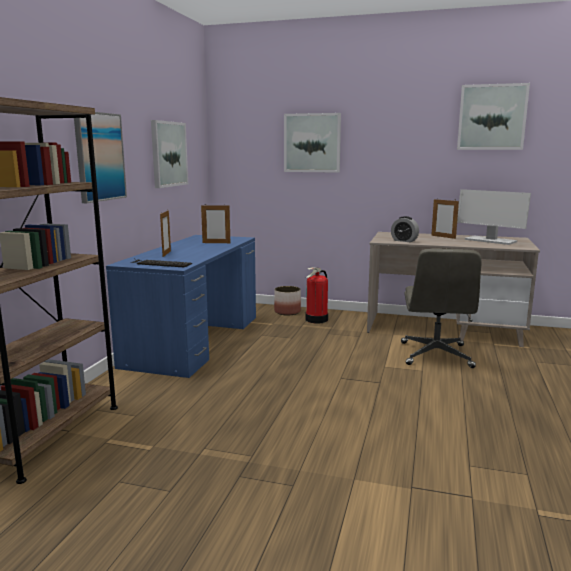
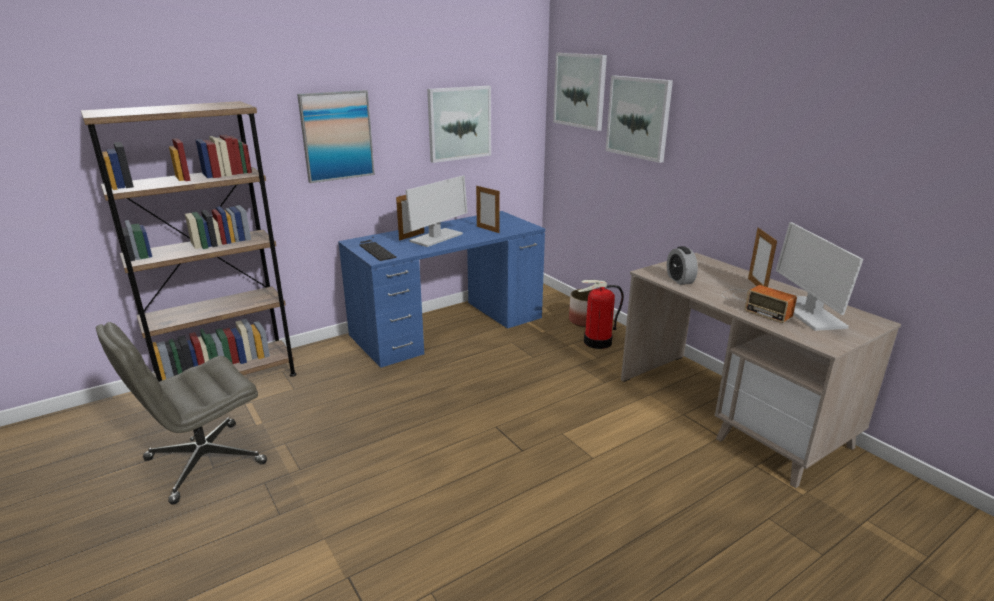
camera: 40 degrees right, 10 degrees up
(190, 251) = (436, 238): none -> monitor
(436, 355) = (647, 445): grey office chair -> grey office chair (204, 462)
(461, 242) = (754, 304): none -> radio
(492, 117) = (876, 110): picture -> picture (580, 90)

